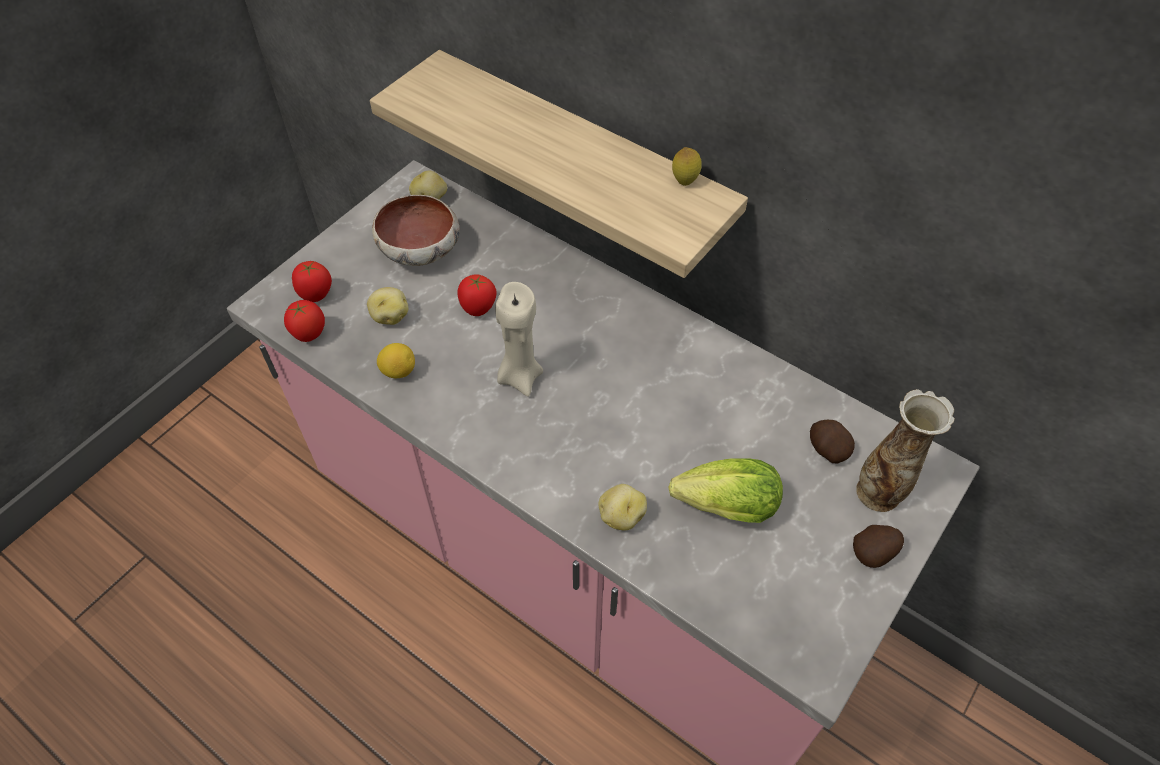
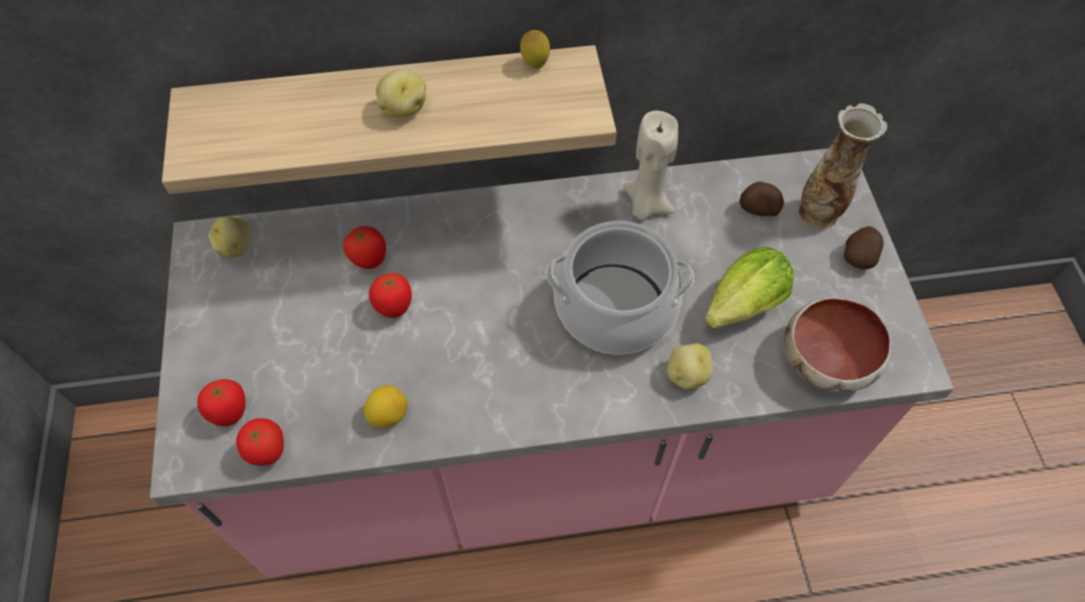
camera: 45 degrees left, 5 degrees up
(390, 316) = (323, 375): potato -> potato (402, 108)
(421, 250) = (282, 296): bowl -> bowl (828, 358)
(498, 268) = (369, 260): none -> tomato
(519, 376) = (492, 334): beige candle -> beige candle (646, 205)
(625, 428) = (615, 307): none -> cooking pot

